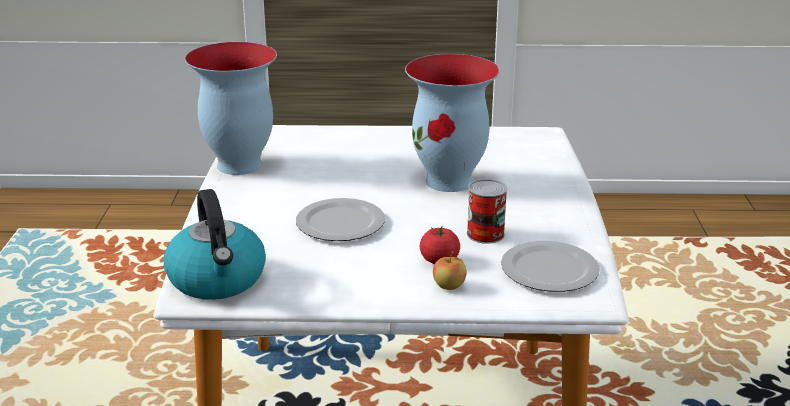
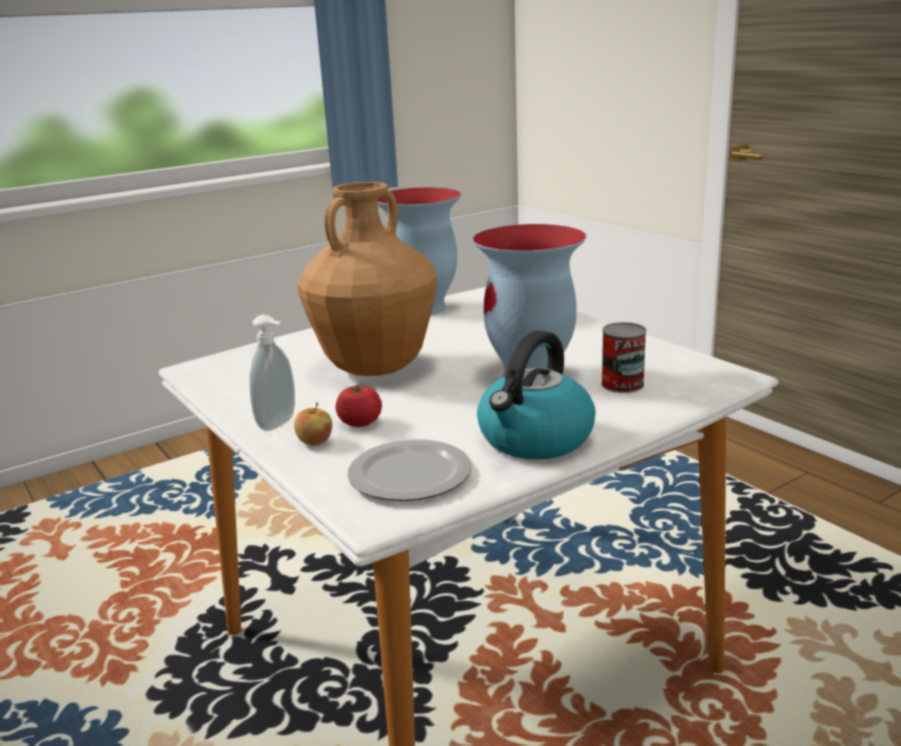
camera: 55 degrees right, 5 degrees down
(218, 280) = (225, 366): kettle -> kettle (535, 440)
(341, 224) = (374, 369): plate -> brown vase
(392, 290) = (279, 424): none -> soap dispenser
(485, 234) = (444, 424): can -> can (622, 384)

